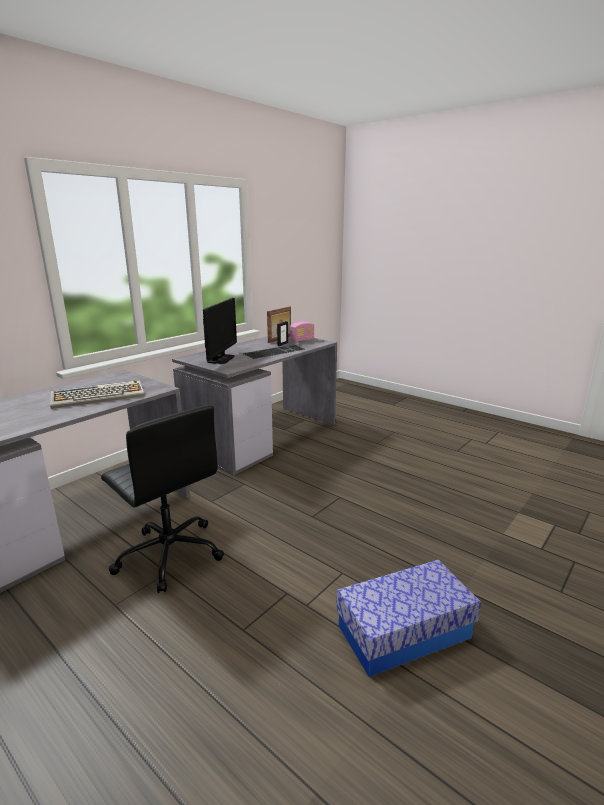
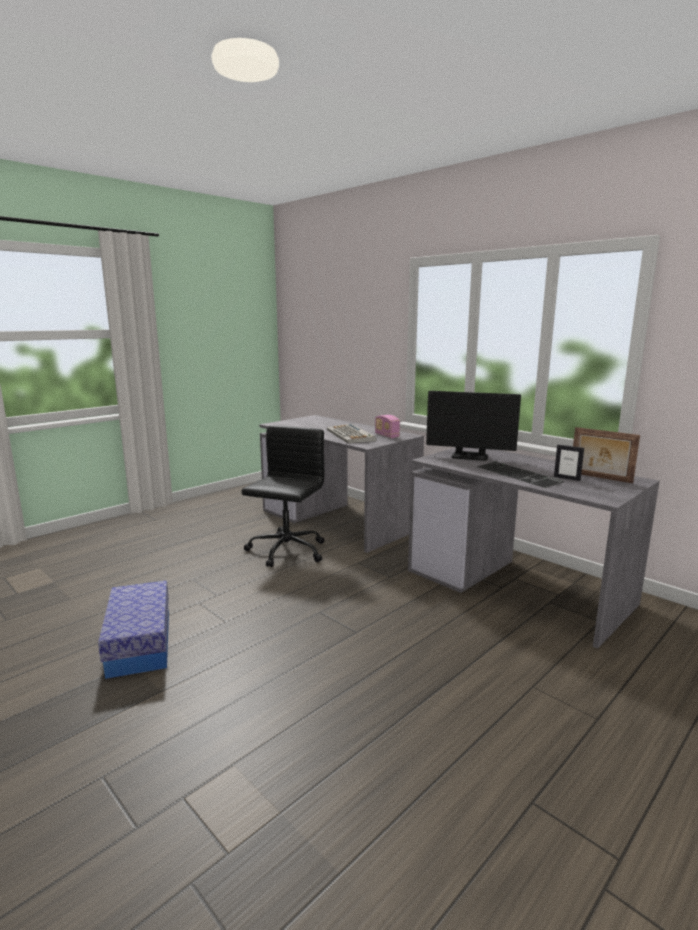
camera: 95 degrees right, 5 degrees down
(169, 554) = (286, 551): black office chair -> black office chair turned 150 degrees clockwise
(302, 340) = (606, 488): radio -> radio (387, 436)

